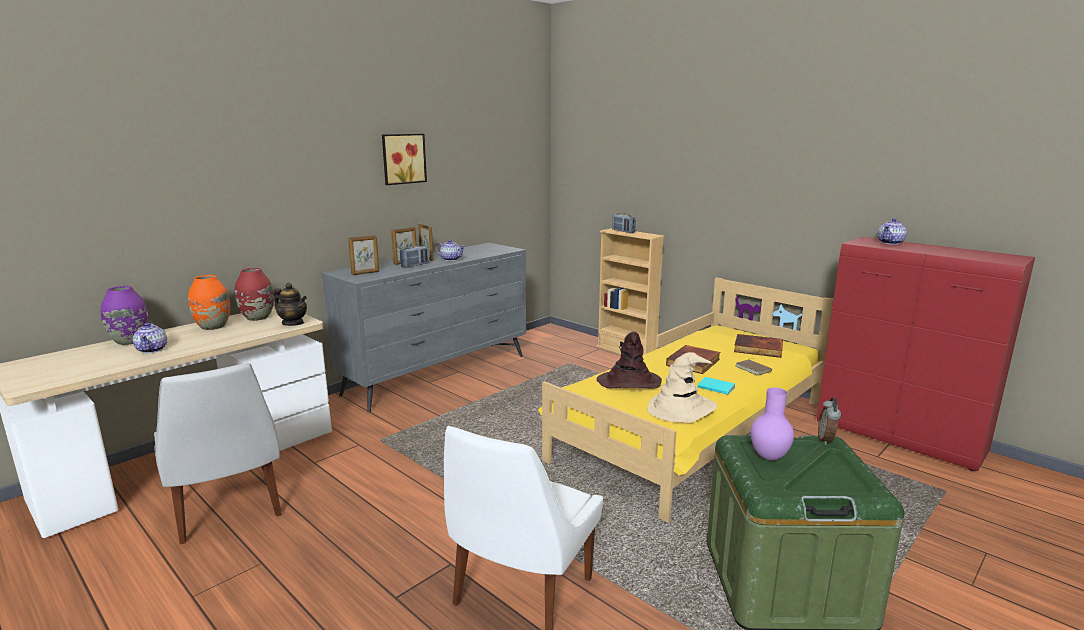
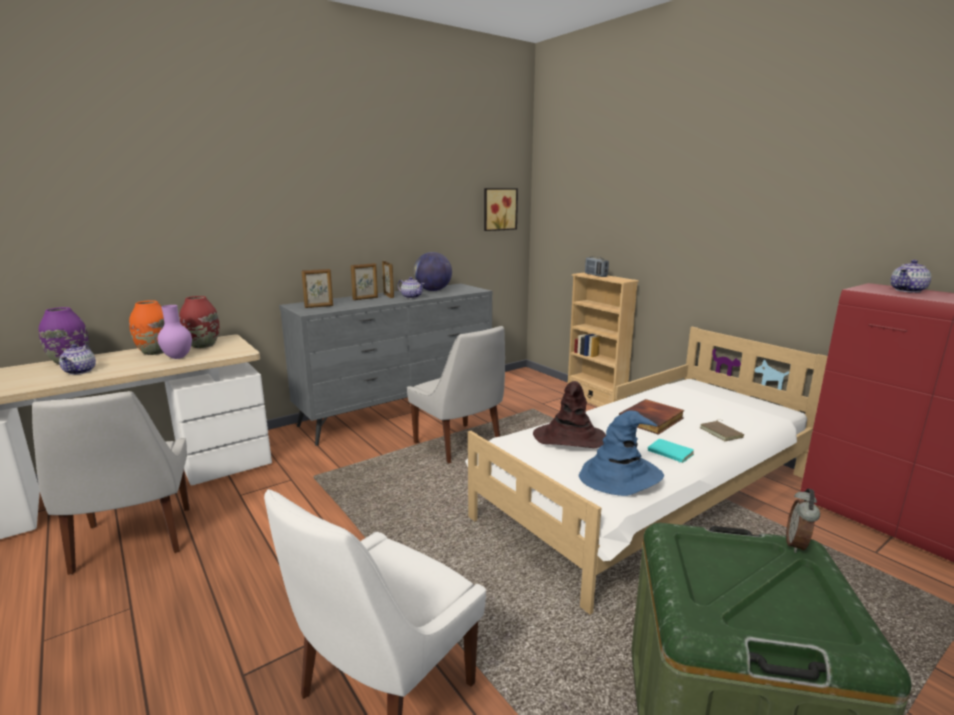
camera: 10 degrees right, 0 degrees up
(293, 323) = (230, 352): teapot -> none
(403, 158) = (369, 195): picture -> picture (499, 209)
(415, 265) = (372, 301): radio -> none
(467, 251) = (433, 290): none -> globe
(511, 401) = (459, 444): none -> white chair
(681, 409) = (620, 476): beige hat -> blue hat
(693, 431) = (647, 497): yellow bed -> white bed
(757, 349) = (731, 409): book -> none
(770, 457) = (712, 563): purple vase -> purple vase (178, 357)

